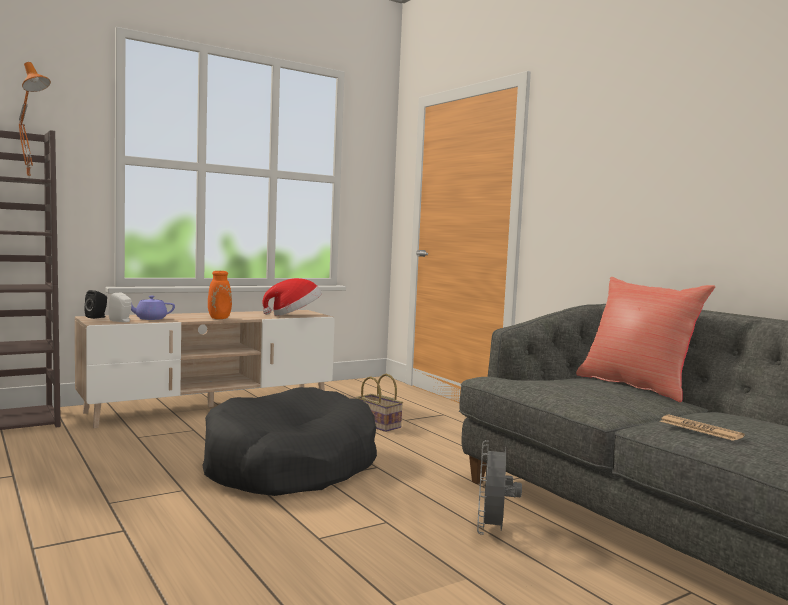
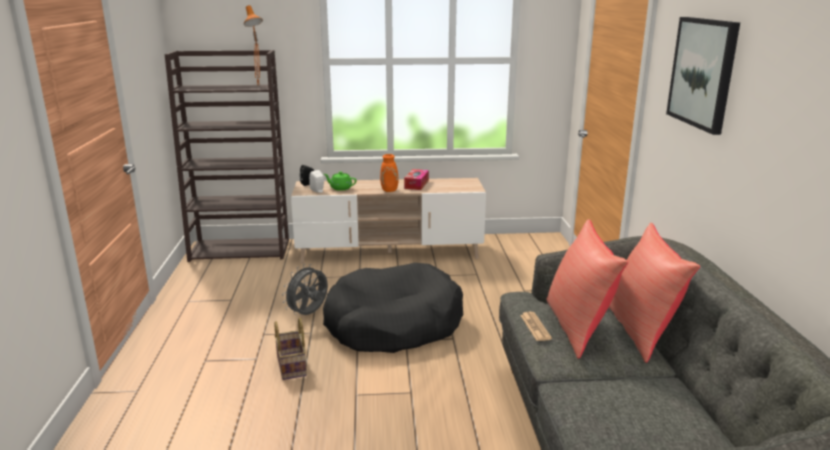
camera: 30 degrees right, 15 degrees up
(150, 318) = (340, 188): purple teapot -> green teapot
(245, 314) = (416, 184): none -> tissue box
(294, 315) = (453, 188): hat -> none
(379, 425) = (497, 293): basket -> basket (292, 366)
(492, 531) = (476, 421): grey fan -> grey fan (309, 314)
(583, 388) = (578, 327): none -> red pillow
(617, 139) = (703, 73): none -> picture
(700, 429) = (588, 405): newspaper -> newspaper (535, 327)

